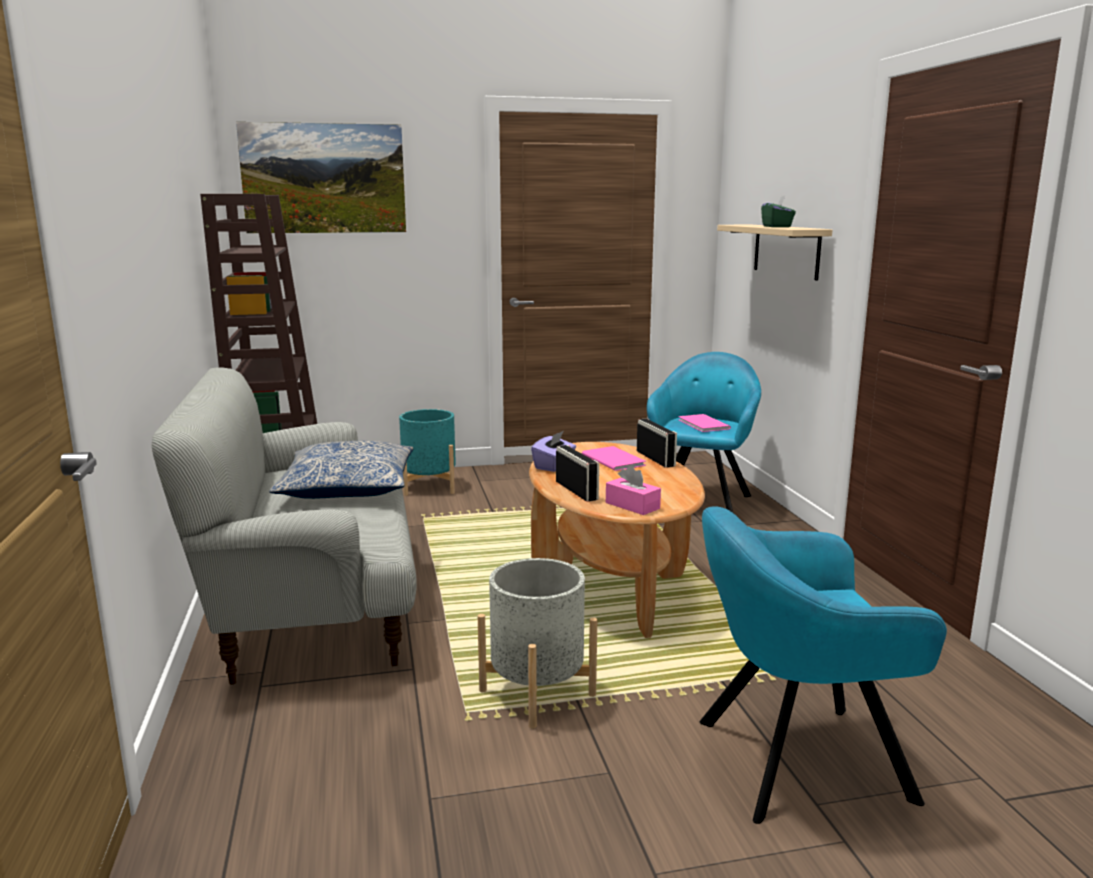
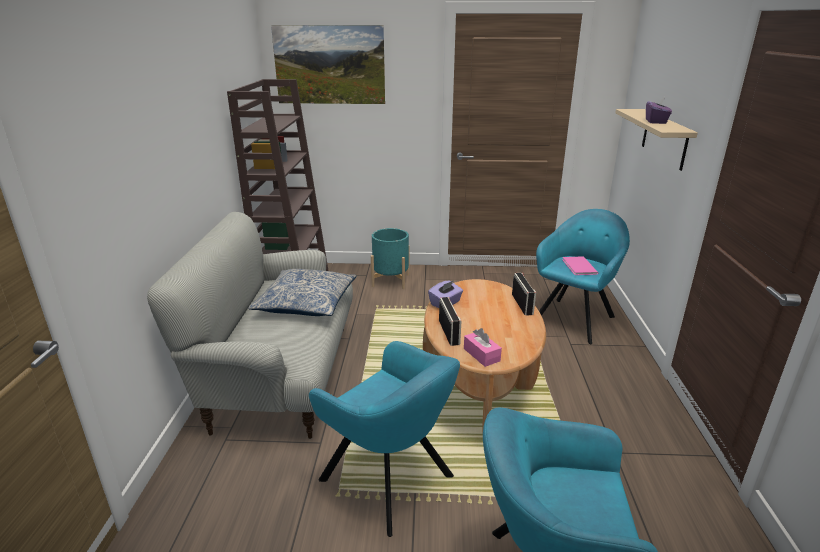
camera: 15 degrees right, 10 degrees up
(537, 693) = (391, 481): grey planter -> turquoise armchair
(614, 459) = (491, 301): pink book -> none
(777, 227) = (656, 121): green tissue box -> purple tissue box

